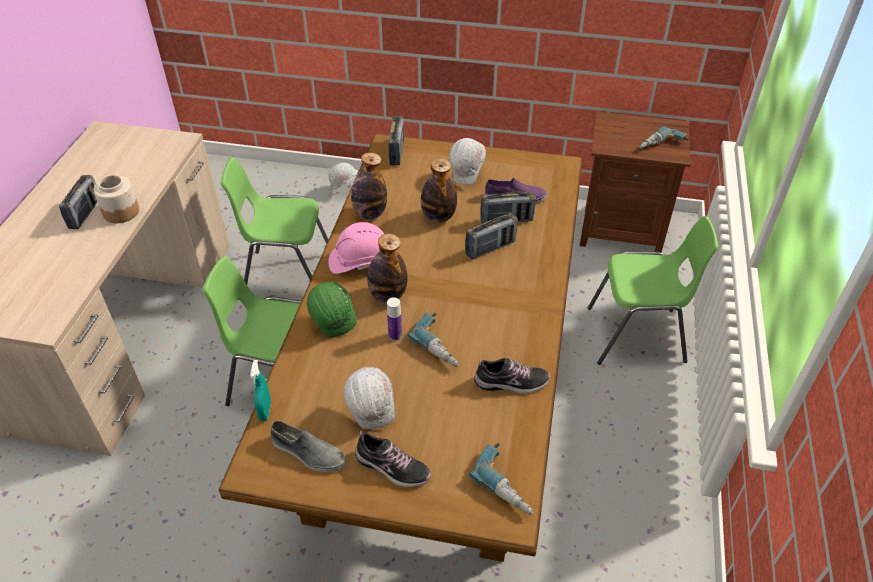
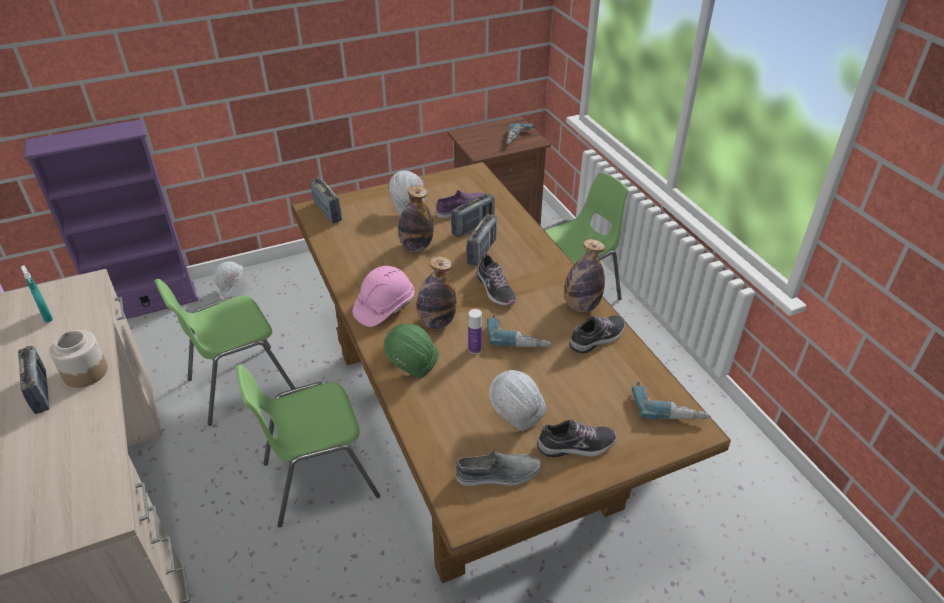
camera: 35 degrees left, 5 degrees down
(265, 411) = (426, 464): turquoise spray bottle -> turquoise spray bottle (47, 316)
(276, 174) = (147, 303): none -> purple bookcase
(369, 214) = (354, 268): bottle -> bottle (581, 306)
(467, 289) = (495, 289): none -> shoe

